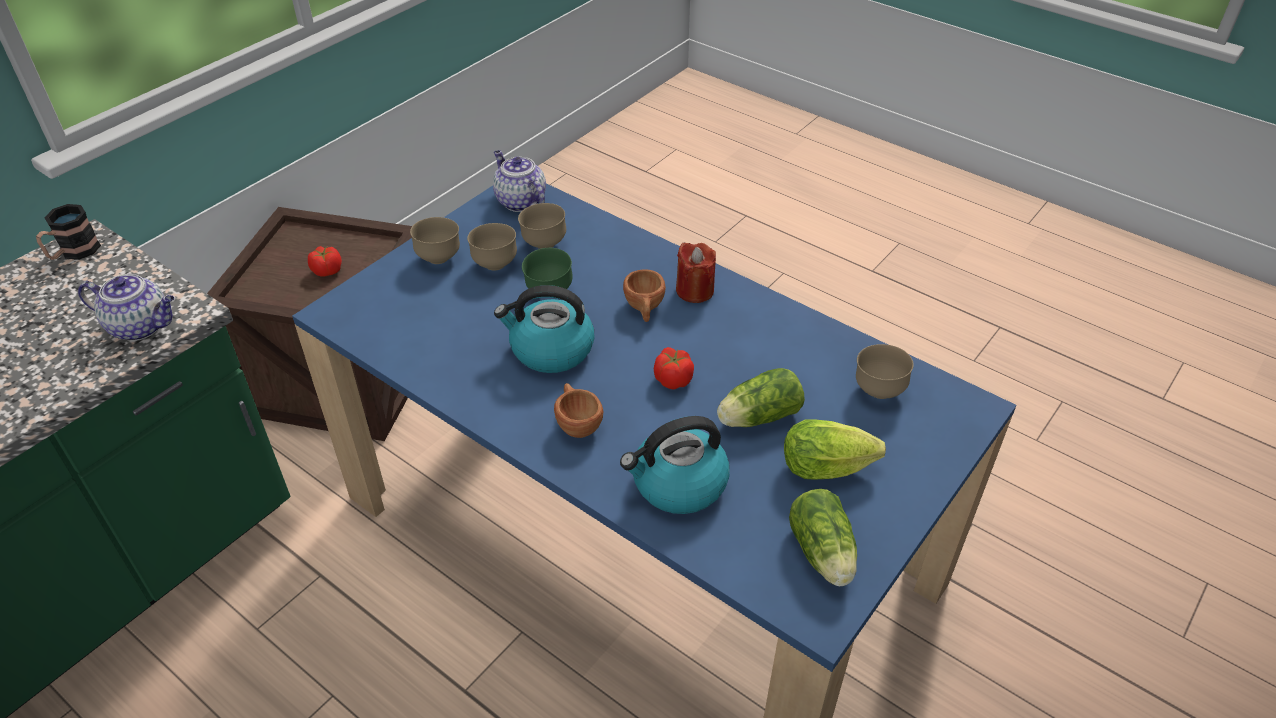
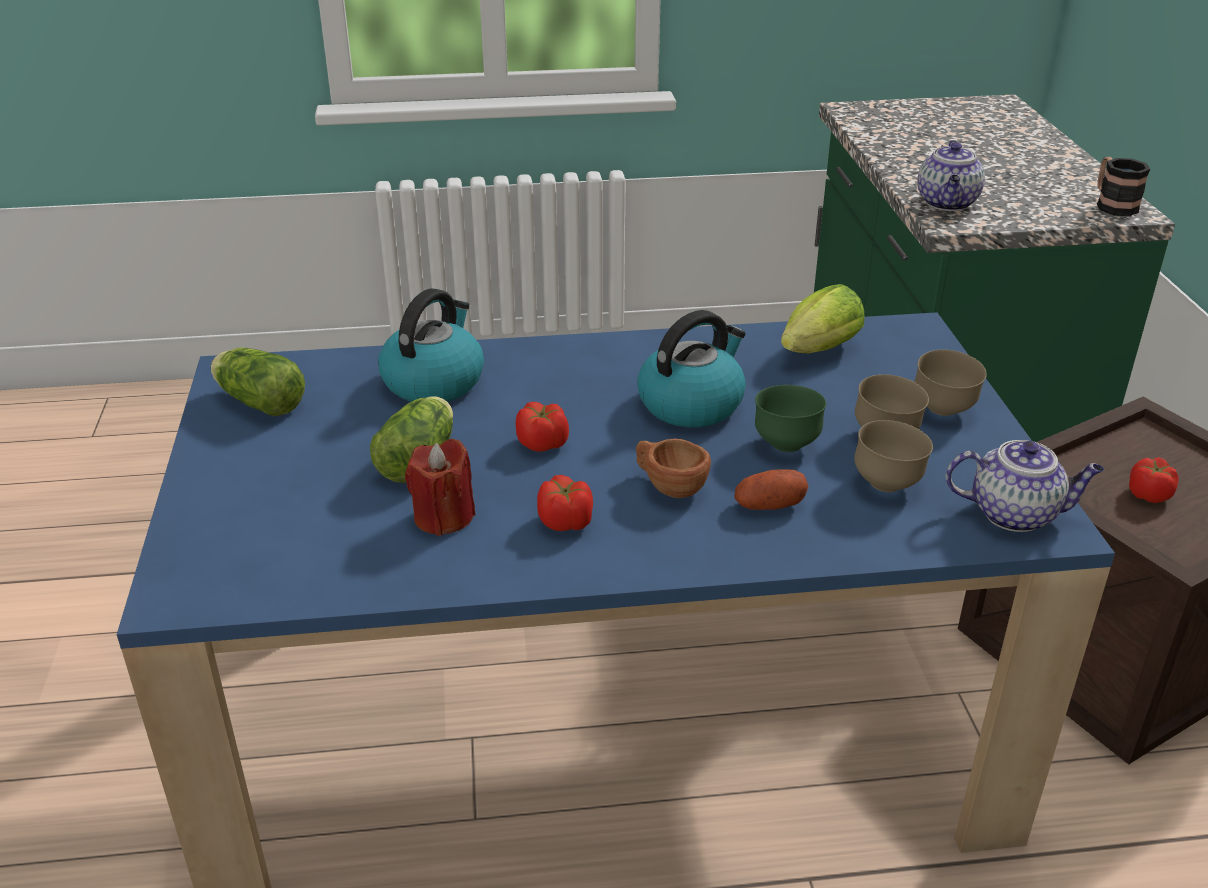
camera: 135 degrees right, 10 degrees down
(142, 326) = (947, 203): teapot -> teapot turned 45 degrees counterclockwise
(577, 423) = (577, 372): brown cup -> none
(614, 269) = (769, 505): none -> potato
(694, 290) = (647, 537): red candle -> red candle (443, 517)
(723, 323) = (566, 522): none -> tomato
(831, 468) = (303, 458): lettuce -> lettuce (816, 352)
(878, 390) = (310, 552): brown bowl -> none

